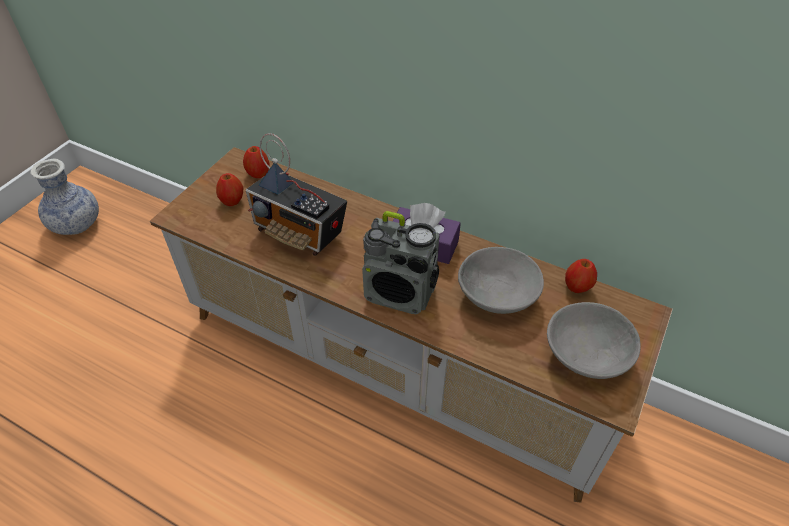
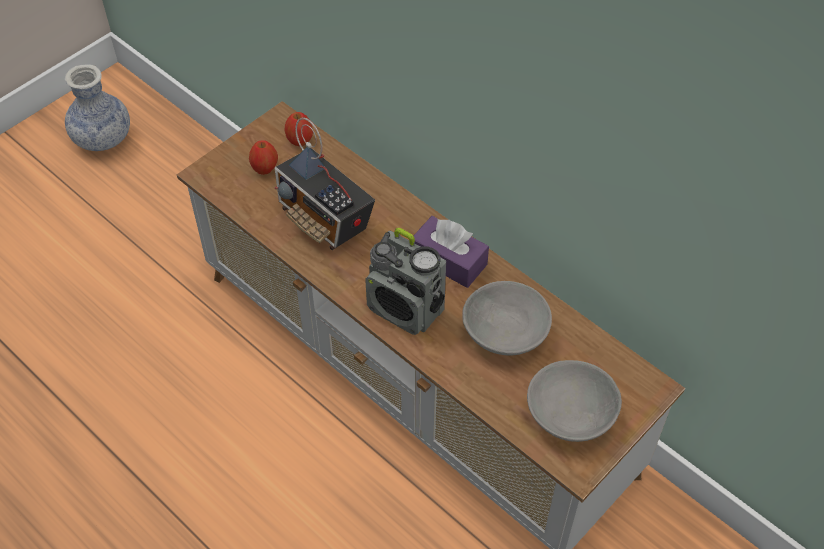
camera: 15 degrees right, 5 degrees up
(577, 287) = (593, 343): apple -> none

